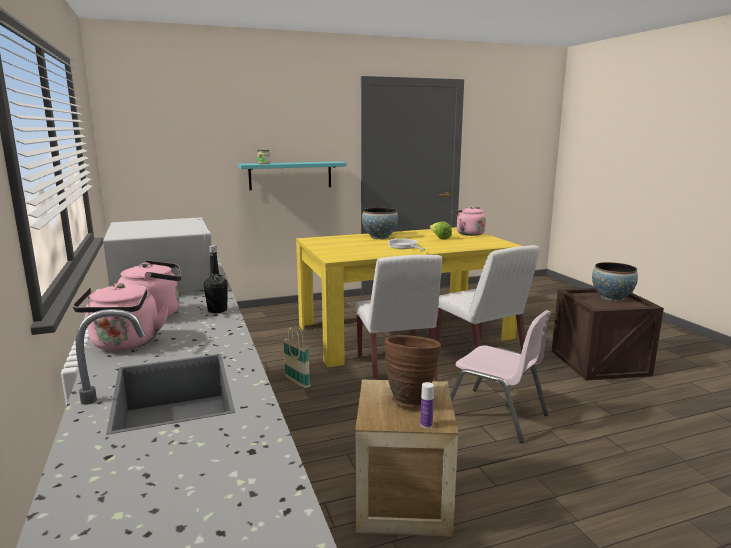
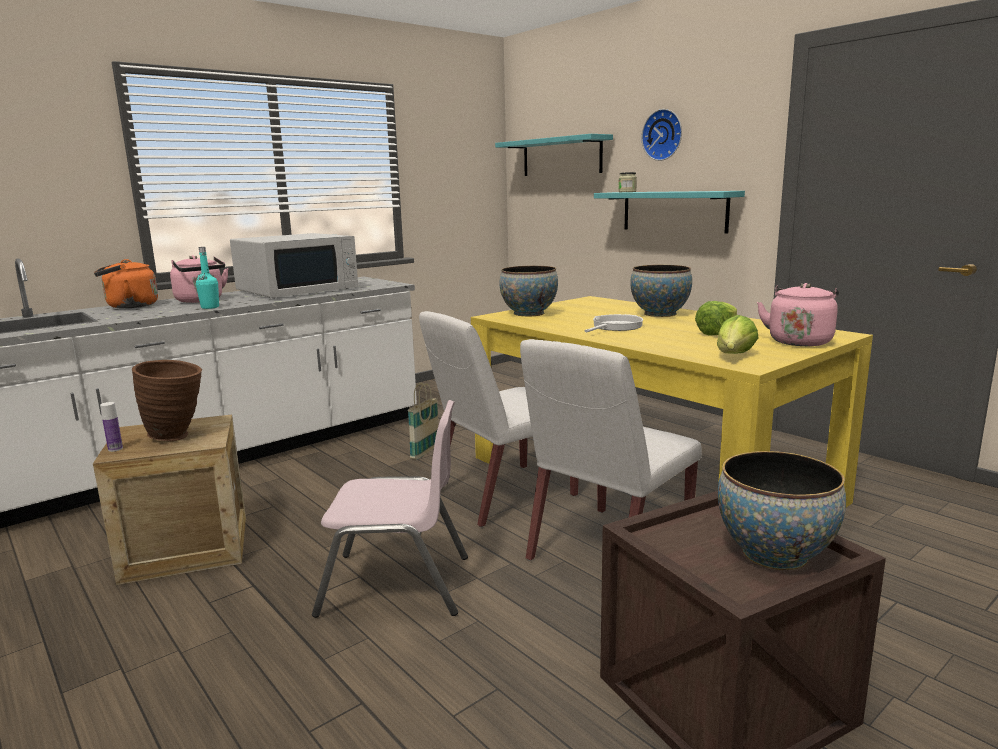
camera: 70 degrees right, 0 degrees up
(125, 344) = (129, 306): pink kettle -> orange kettle
(175, 135) = (561, 156): none -> turquoise shelf
(217, 310) = (210, 307): black bottle -> turquoise bottle
(278, 124) = (663, 135): none -> wall clock
(338, 253) = (529, 313): none -> bowl
(489, 243) = (734, 356): none -> lettuce
(495, 415) = (396, 585): pink chair -> pink chair turned 105 degrees counterclockwise

